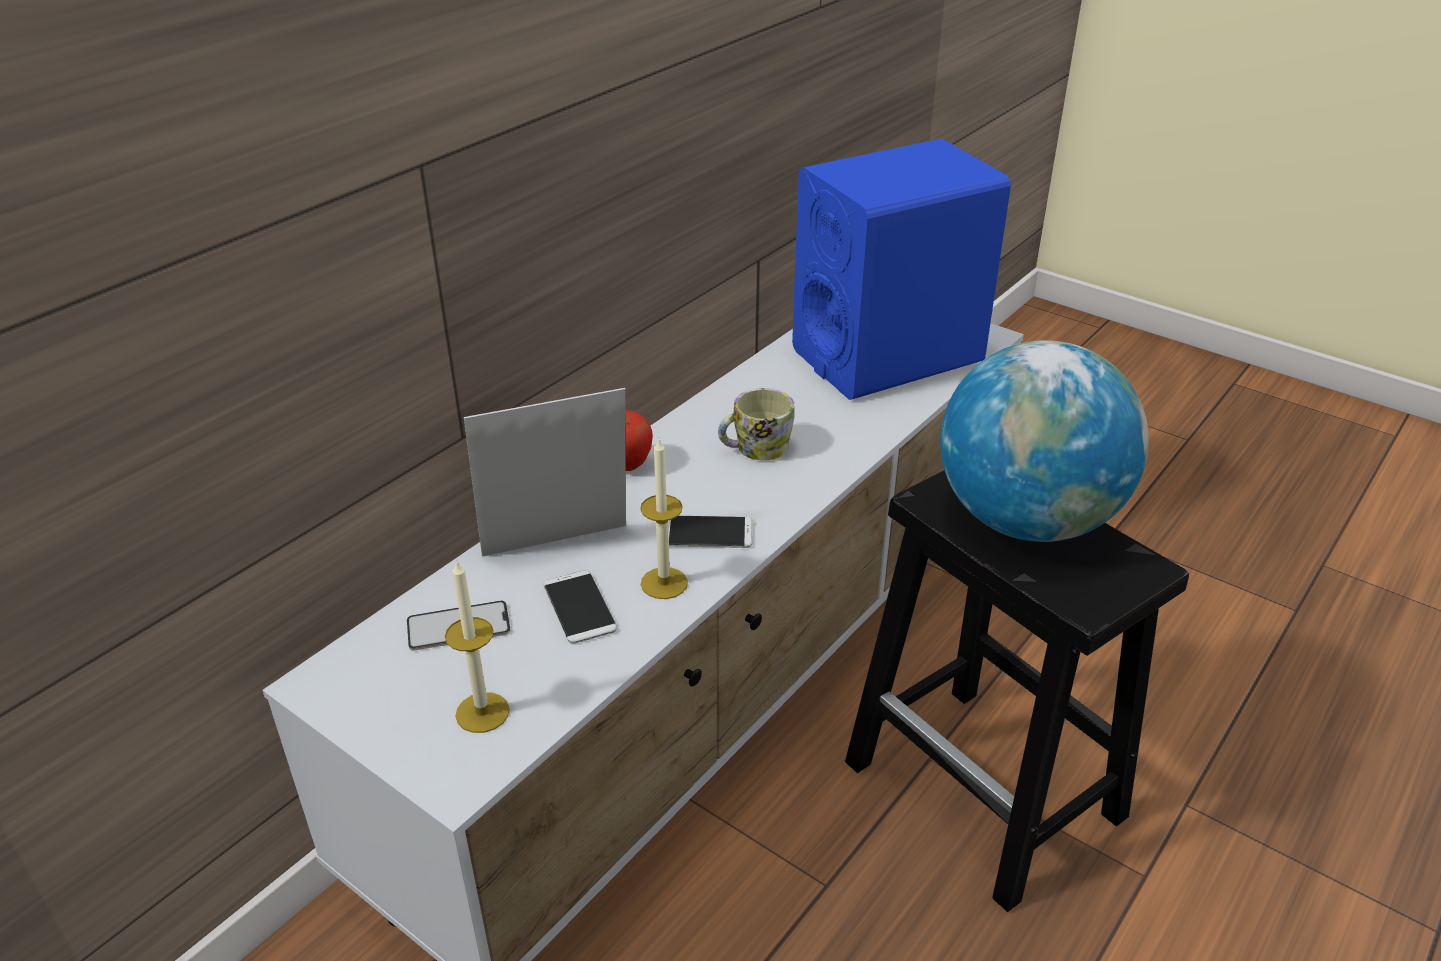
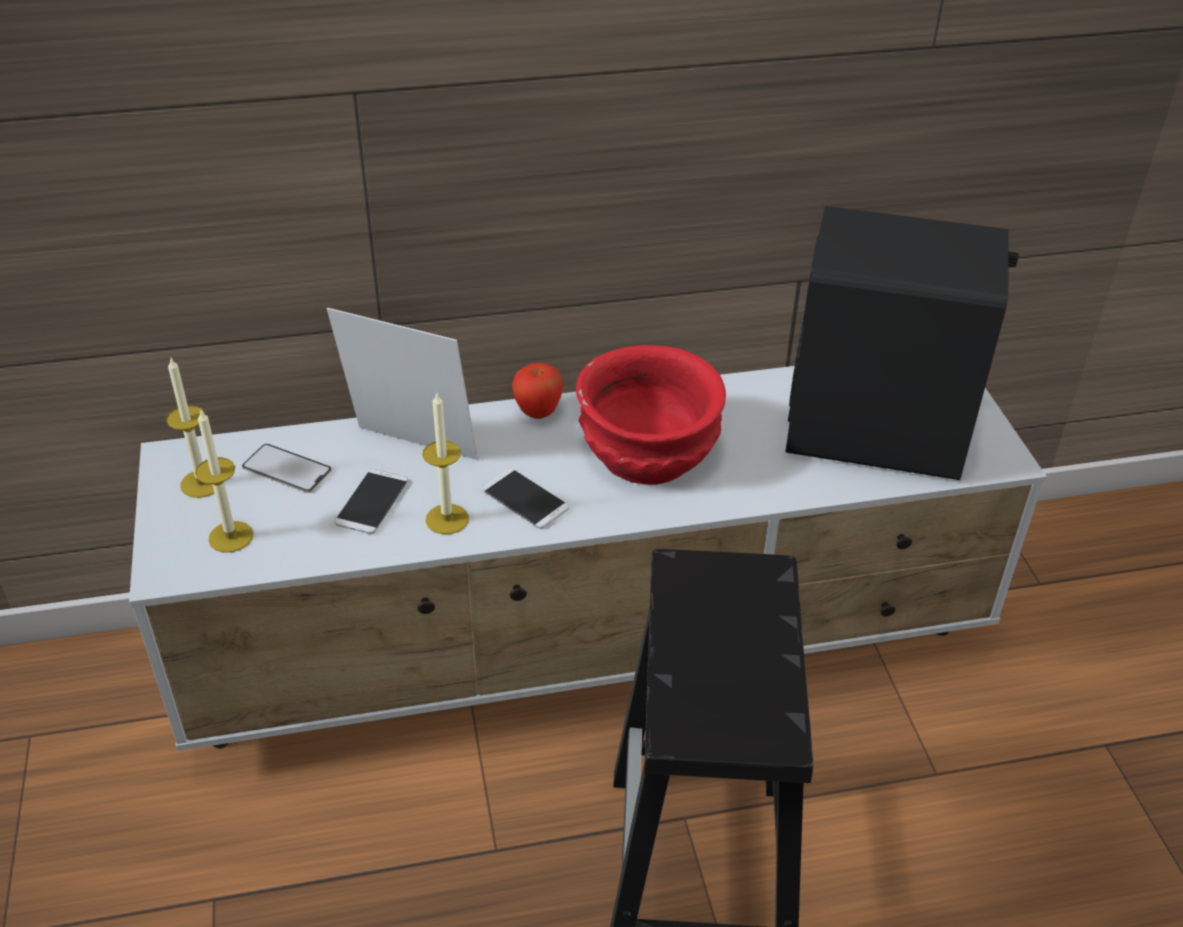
camera: 40 degrees right, 5 degrees up
(385, 686) = (202, 483): none -> candle
(755, 448) = (650, 452): mug -> red bowl
(887, 356) = (877, 430): blue speaker -> black speaker
(1027, 519) = (737, 634): globe -> none

